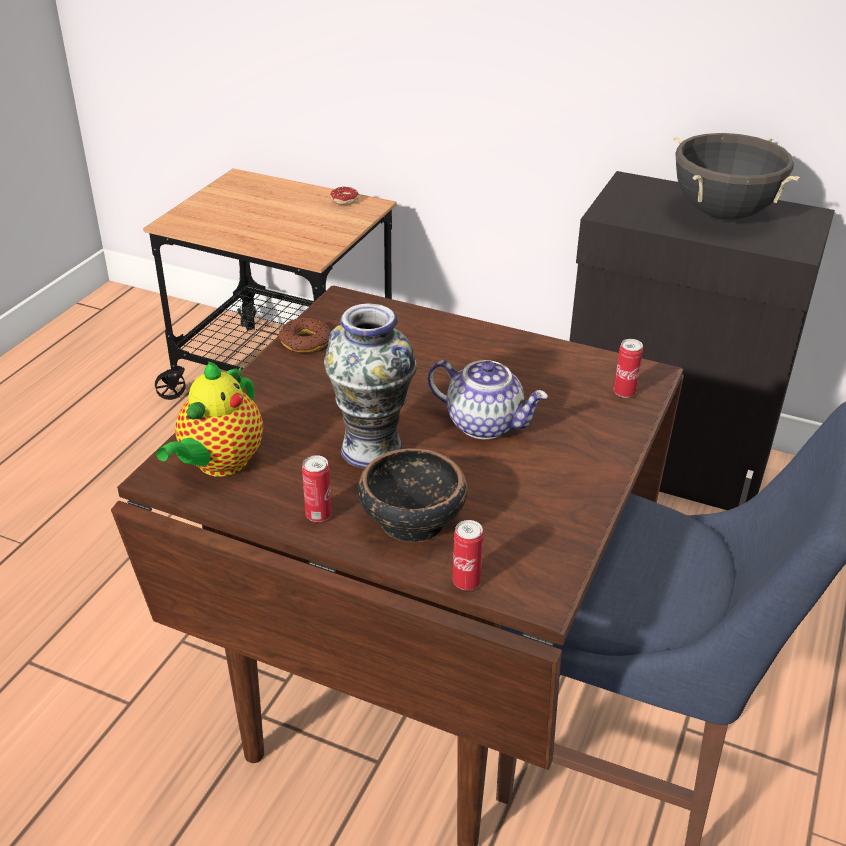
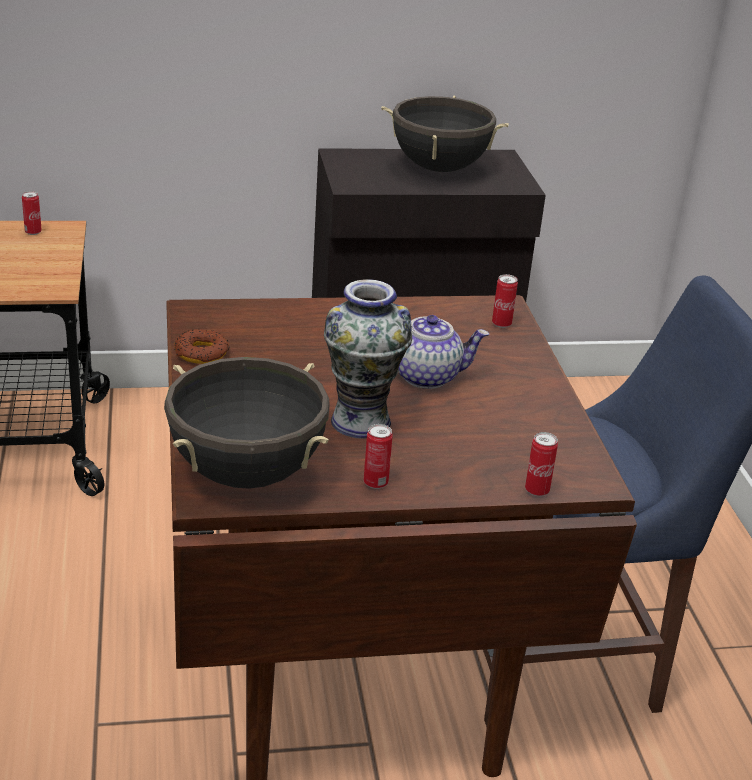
camera: 35 degrees left, 5 degrees down
(219, 464) = (246, 473): teapot -> black cooking pot
(343, 203) = (33, 232): donut -> can
(411, 520) = (450, 463): bowl -> none

